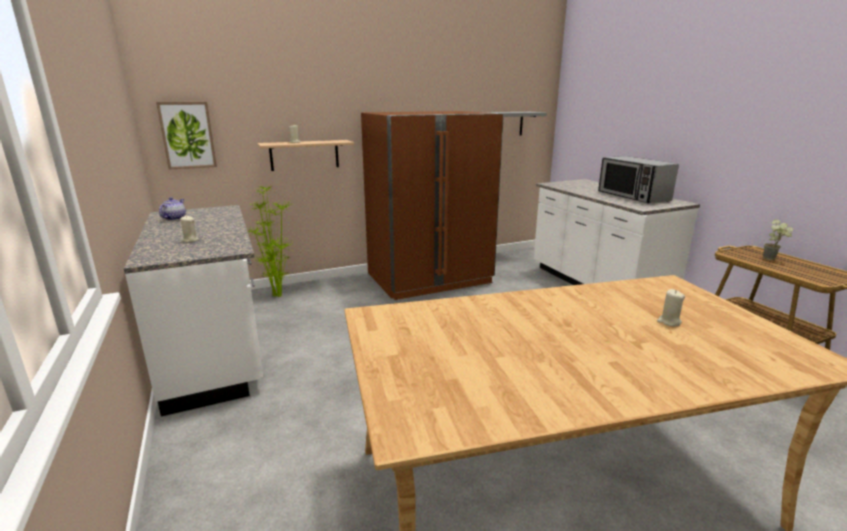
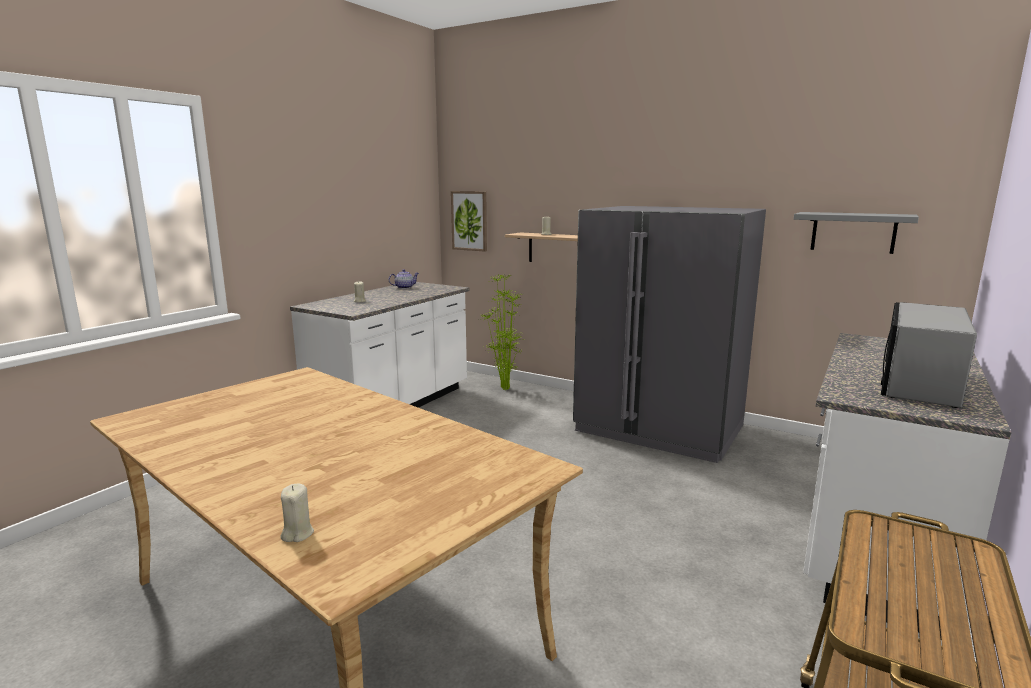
camera: 55 degrees right, 5 degrees down
(429, 279) = (659, 429): brown fridge -> grey fridge
(669, 322) = (391, 476): beige candle -> beige candle (297, 534)
(772, 259) = (935, 572): potted plant -> none

